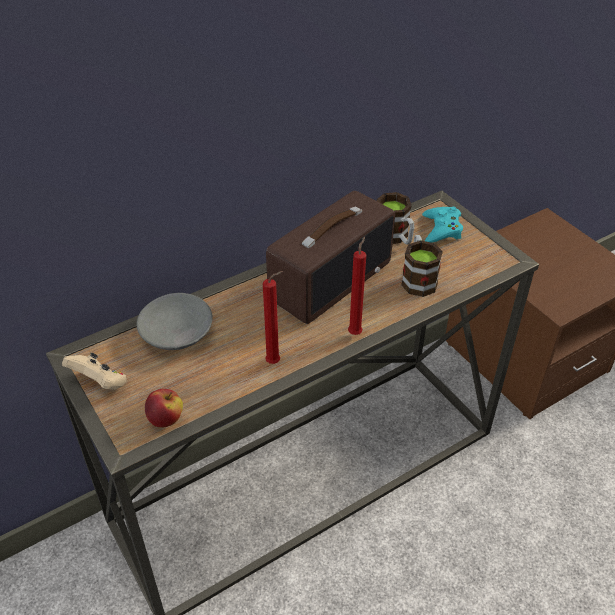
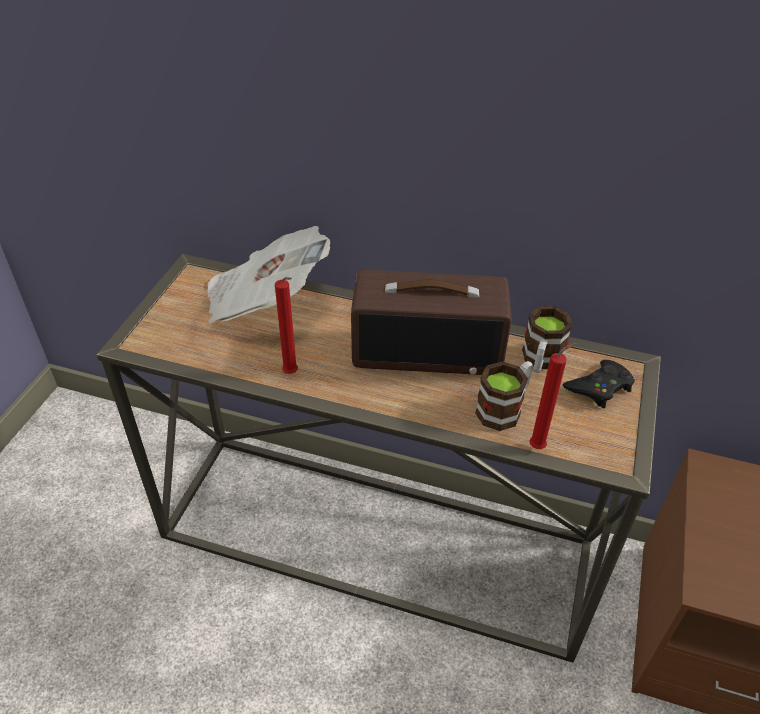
camera: 50 degrees right, 0 degrees up
(100, 383) = (176, 295): beige game controller -> none
(166, 419) = (171, 349): apple -> none
(177, 333) = (265, 301): grey bowl -> newspaper
(355, 332) = (380, 403): red candle -> red candle (539, 446)
(441, 229) = (599, 387): turquoise game controller -> black game controller

